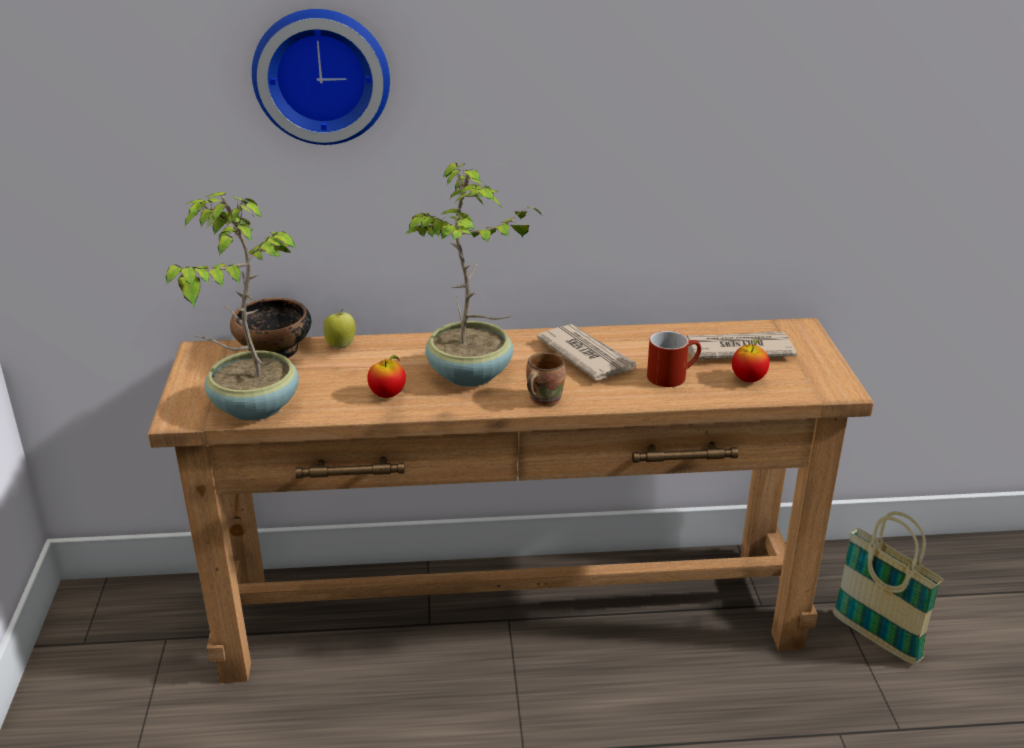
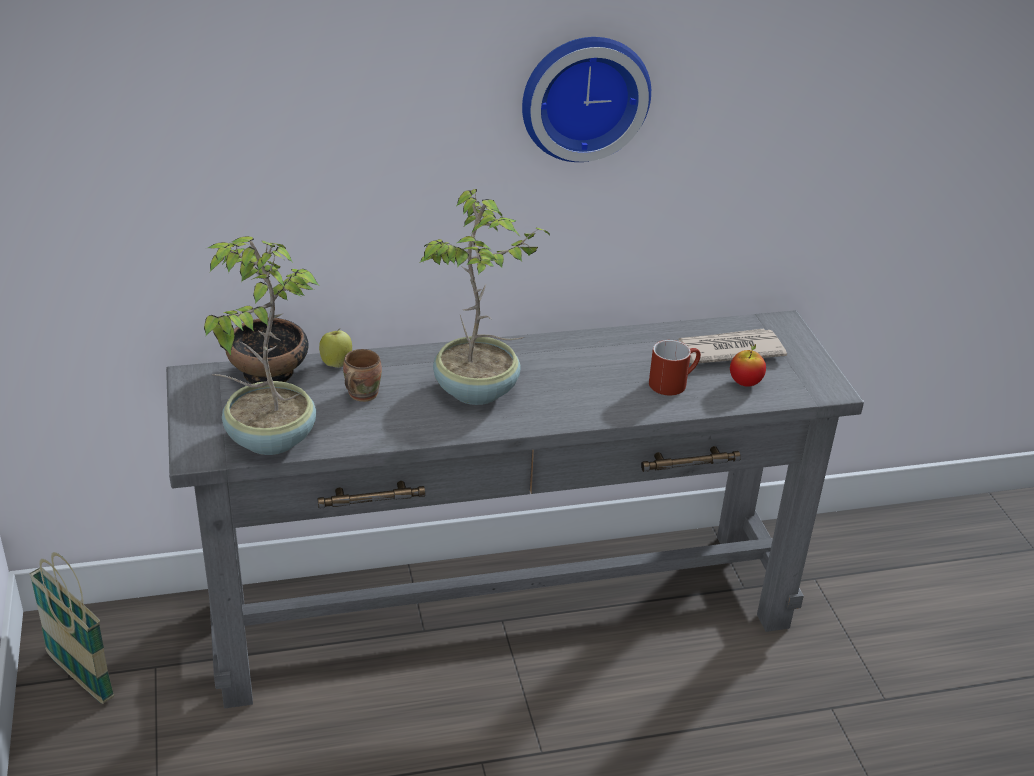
camera: 10 degrees left, 5 degrees up
(322, 75) = (322, 97): wall clock -> wall clock (583, 96)
(387, 395) = (400, 418): apple -> none
(511, 614) = (504, 614): brown console table -> grey console table
(542, 399) = (554, 415): brown mug -> brown mug (360, 394)
(586, 356) = (585, 364): newspaper -> none
(875, 638) = (854, 613): basket -> basket (80, 677)

